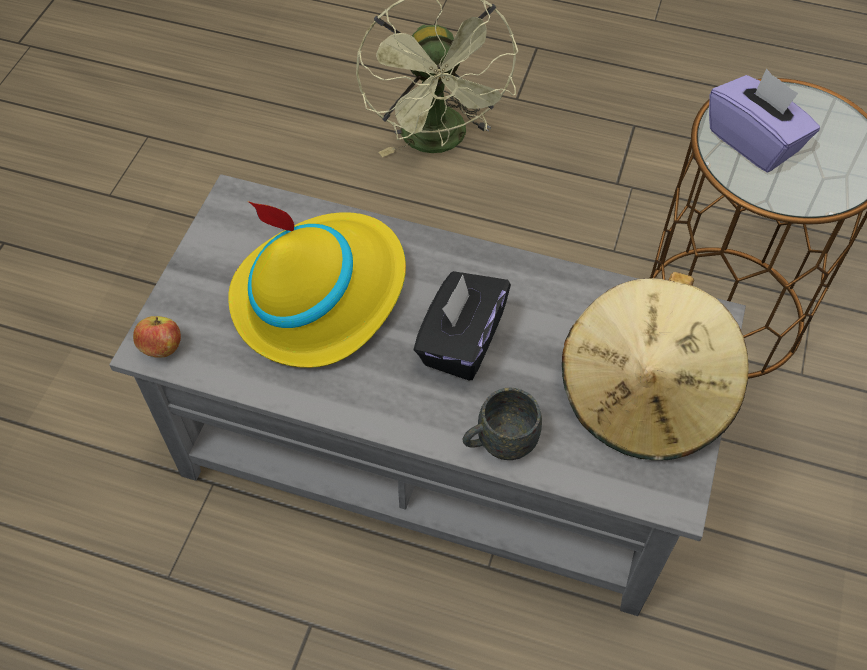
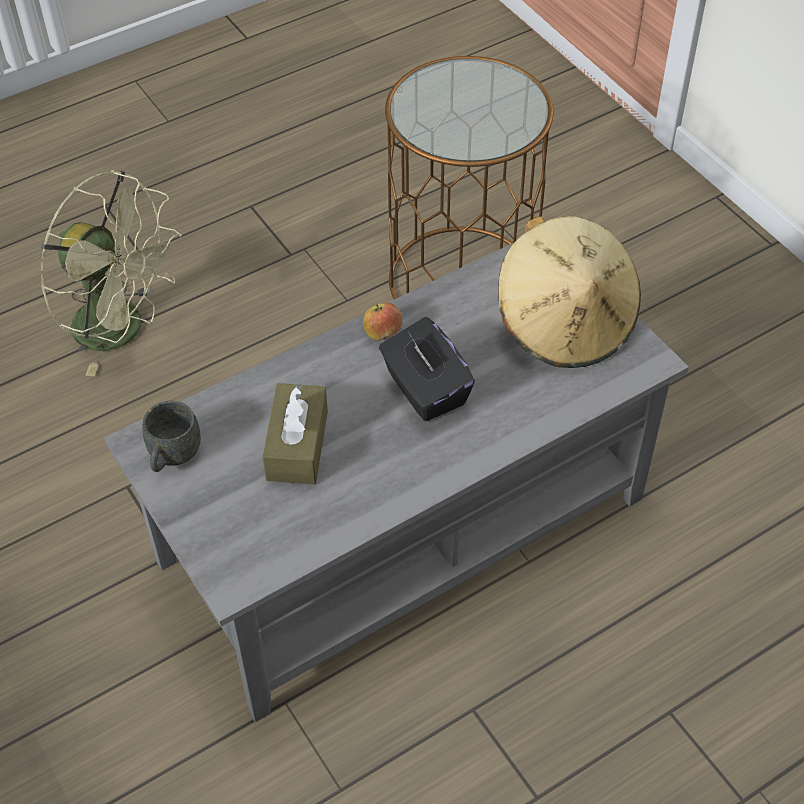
camera: 50 degrees left, 5 degrees down
(161, 348) = (241, 575): apple -> apple (382, 333)
(320, 295) = (297, 445): yellow hat -> brown tissue box
(499, 442) = (526, 422): grey mug -> grey mug (172, 457)
(754, 141) = (447, 120): purple tissue box -> none

